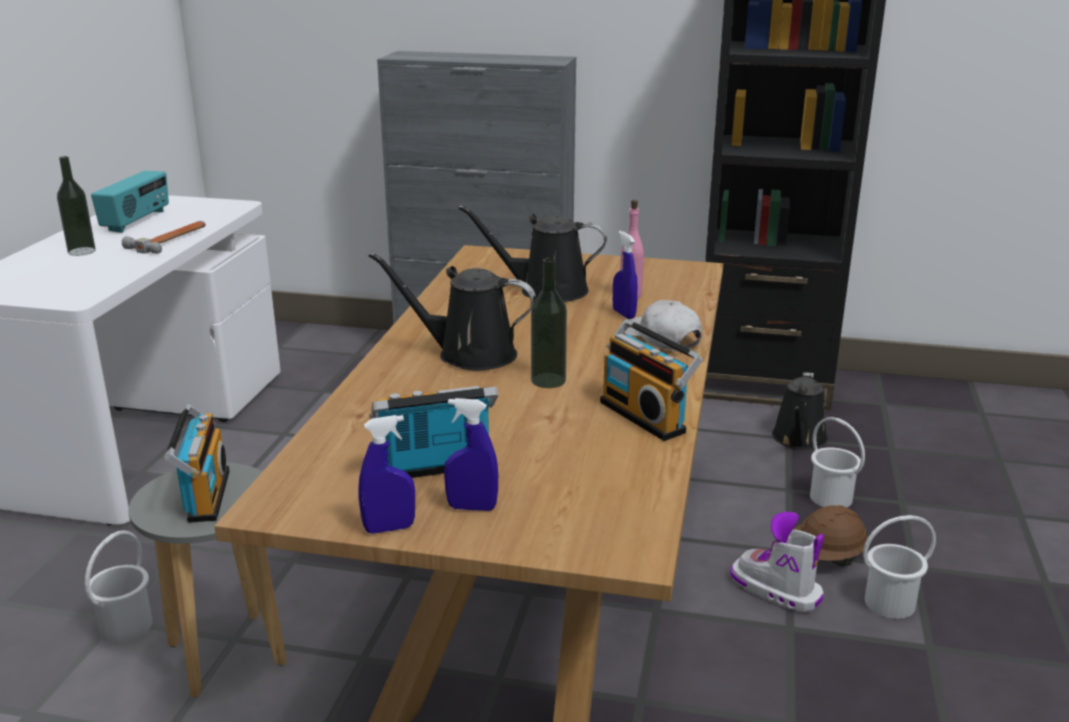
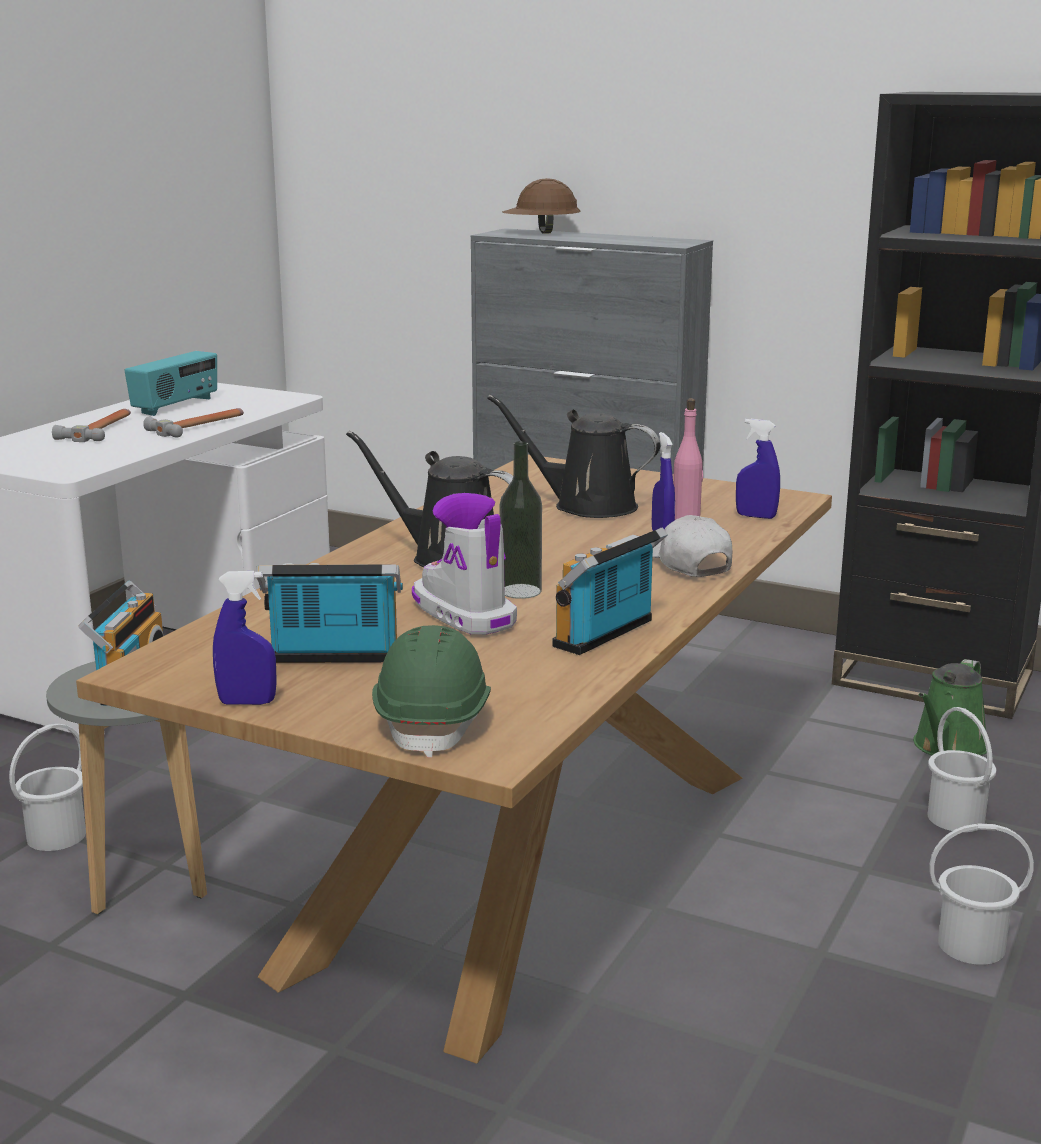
camera: 15 degrees right, 5 degrees down
(81, 251) = (101, 430): bottle -> hammer
(472, 507) = (347, 695): blue spray bottle -> blue spray bottle (756, 516)
(564, 525) = (434, 722): none -> green hard hat
(646, 416) = (608, 635): radio -> radio turned 60 degrees clockwise
(775, 590) = (823, 909): boot -> boot (462, 614)
(798, 439) = (948, 747): black watering can -> green watering can
(825, 558) = (911, 884): brown hard hat -> brown hard hat (541, 233)

